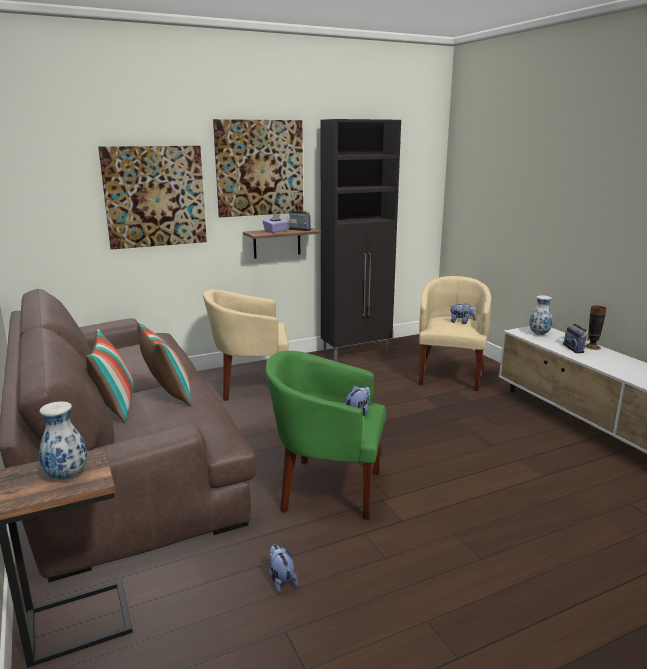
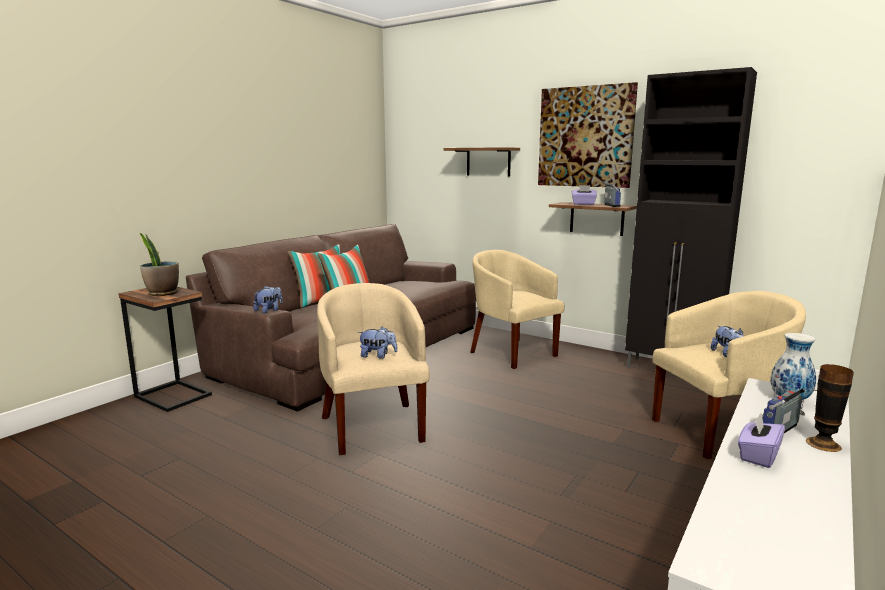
camera: 60 degrees right, 5 degrees down
(67, 475) = (162, 293): vase -> potted plant
(155, 196) = (488, 162): picture -> shelf
(281, 580) = (236, 441): plush toy -> plush toy (269, 310)
(327, 489) = (373, 426): green armchair -> beige armchair
(600, 362) = (758, 455): none -> purple tissue box

